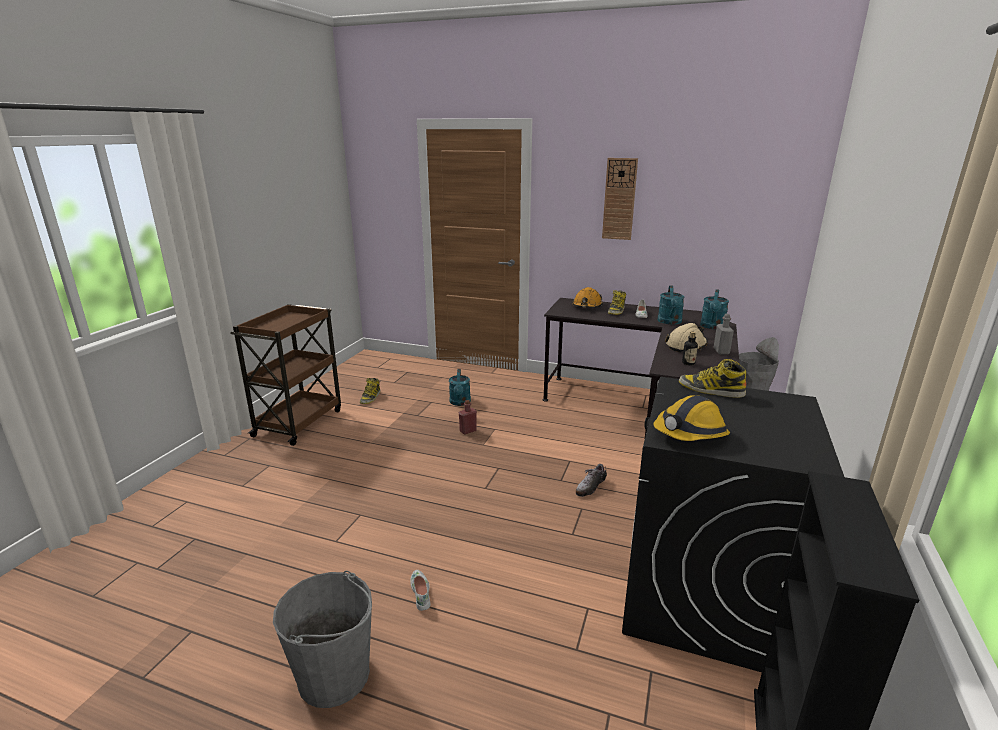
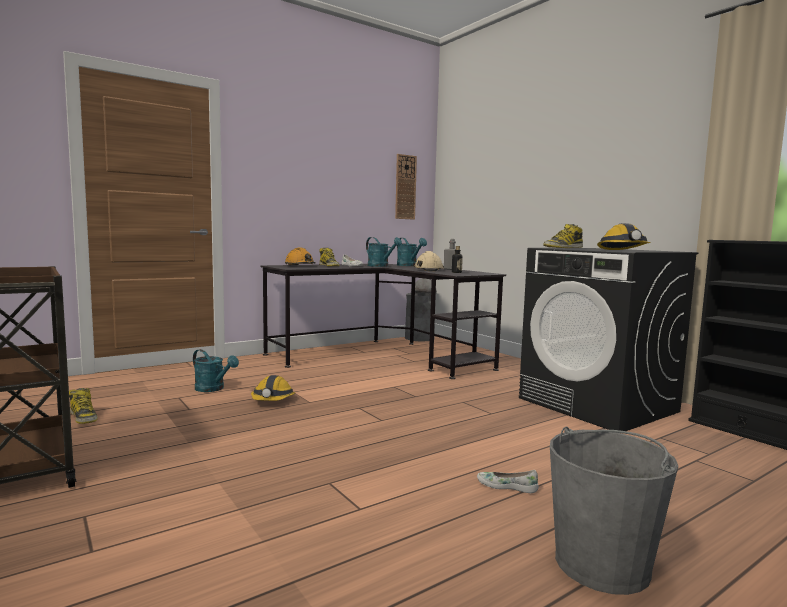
camera: 55 degrees left, 15 degrees down
(468, 431) = (272, 400): red bottle -> hard hat
(590, 487) = (439, 392): shoe -> none
(619, 199) = (306, 167): wall clock -> wall clock (405, 187)

